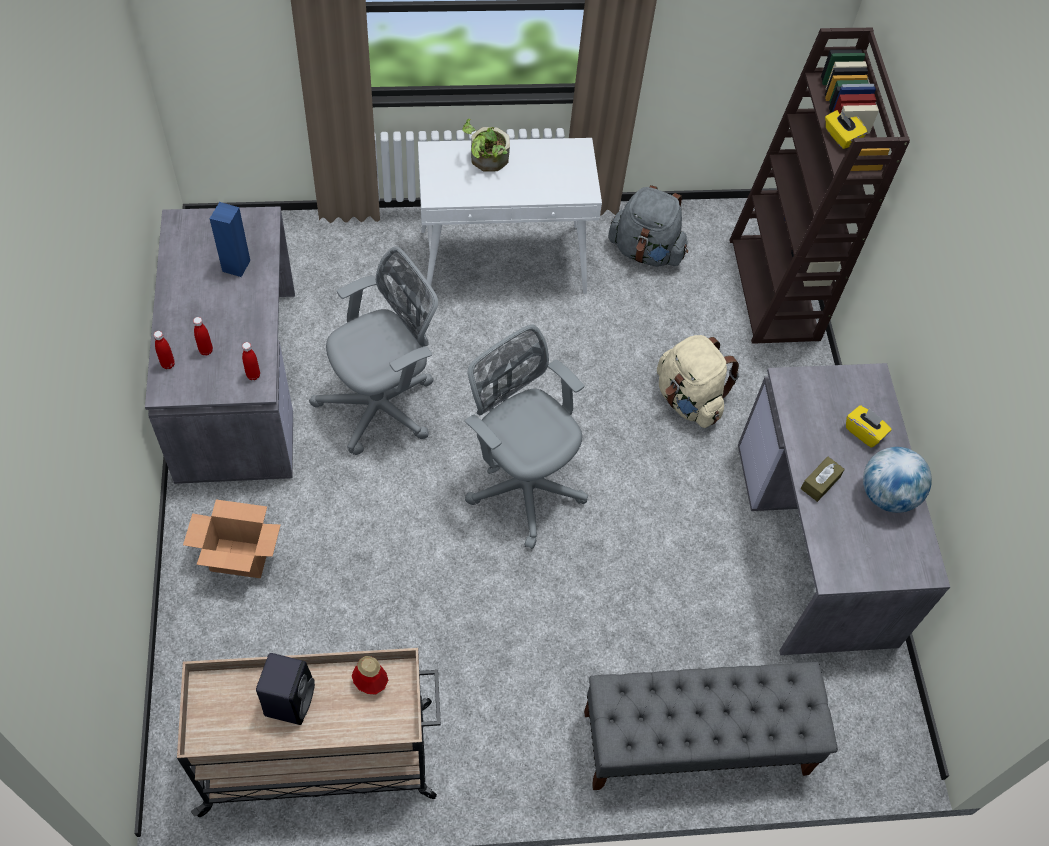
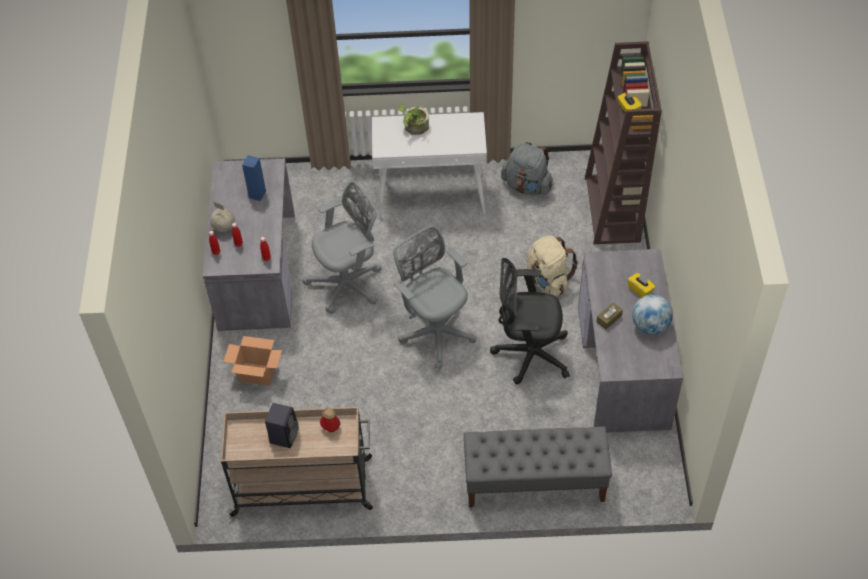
camera: 10 degrees right, 5 degrees down
(181, 321) = (224, 227): none -> globe
(668, 521) = (528, 354): none -> black office chair

